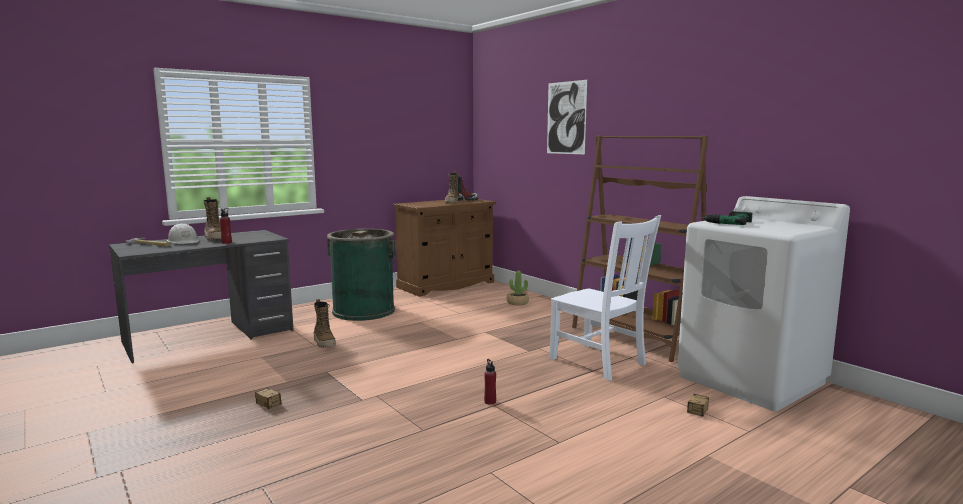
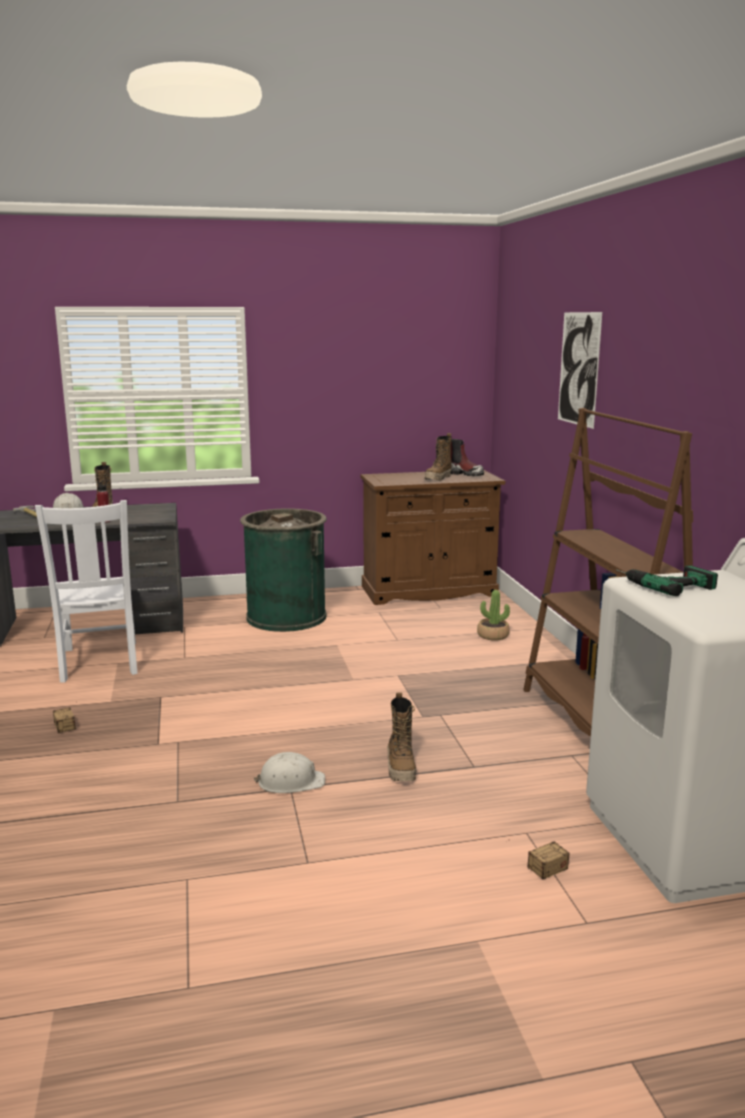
camera: 25 degrees right, 5 degrees up
(324, 343) = (197, 656): boot -> boot (401, 768)
(490, 402) = (290, 782): red bottle -> white hard hat
(599, 362) = (498, 756): white chair -> white chair (99, 663)

